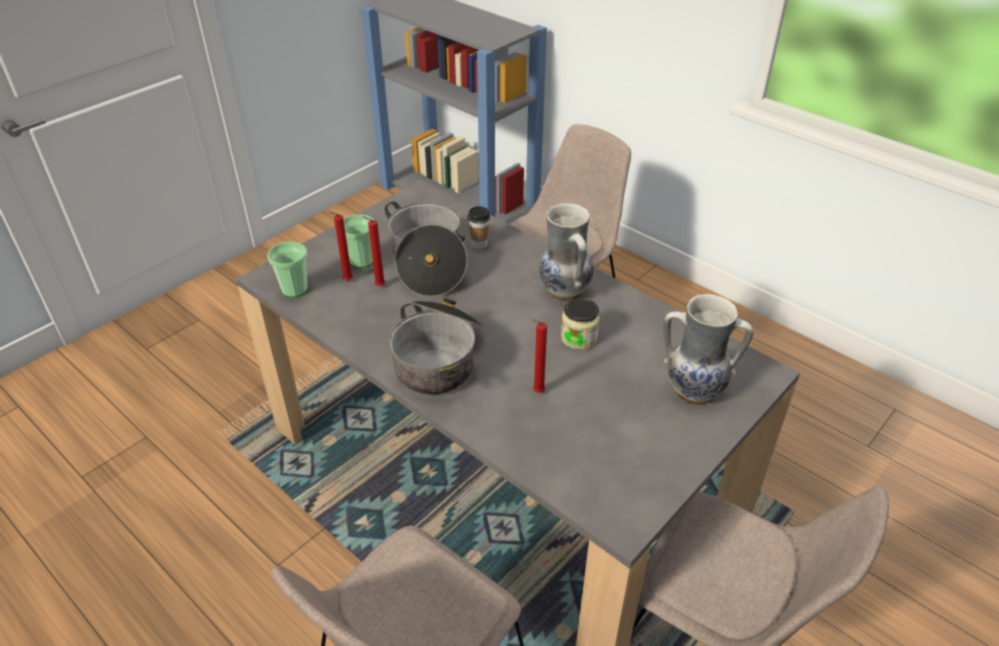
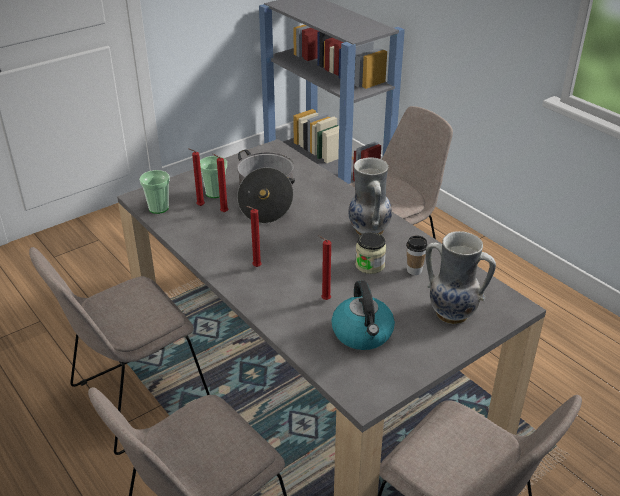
camera: 10 degrees right, 5 degrees down
(291, 526) = (135, 400): none -> beige chair
(439, 357) = (255, 267): cooking pot -> red candle
(479, 244) = (310, 190): cup -> cup (414, 270)
(596, 433) = (363, 334): none -> kettle

